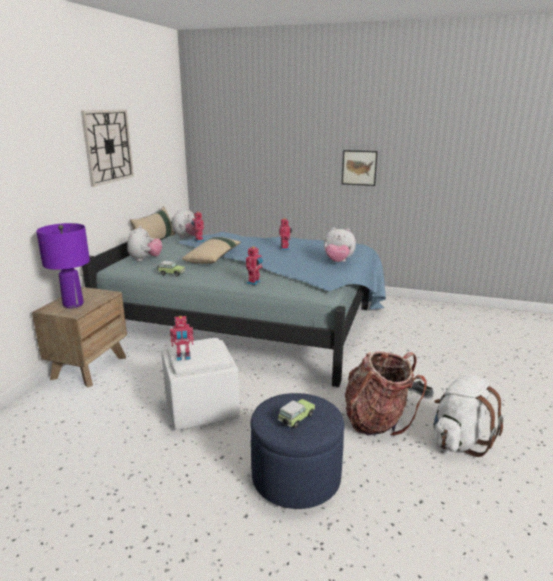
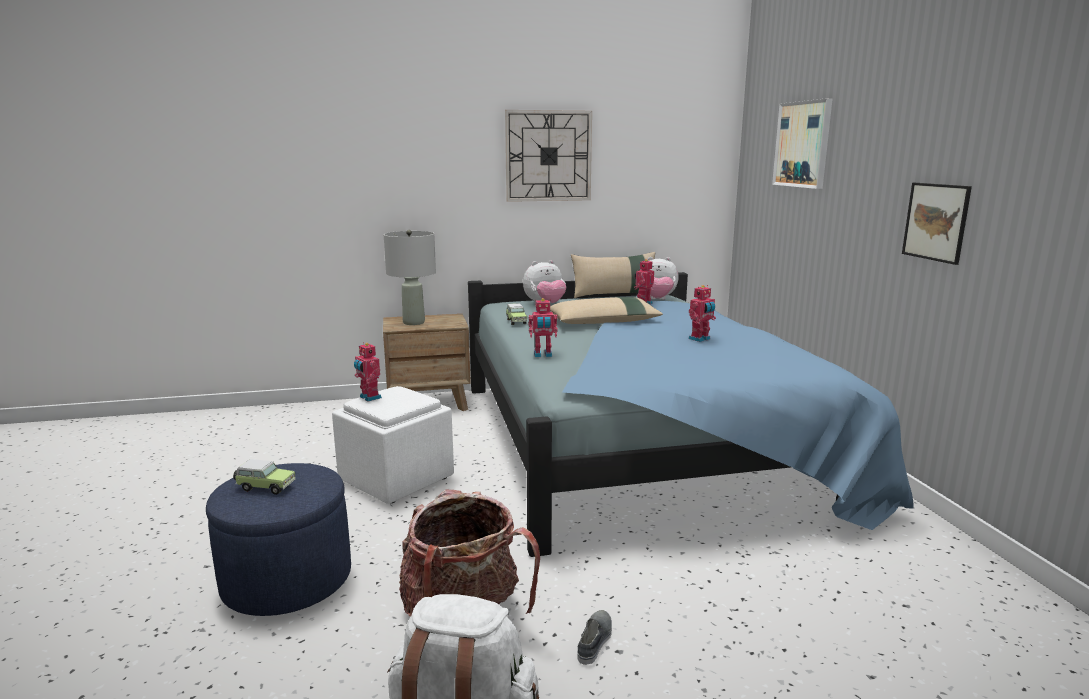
camera: 60 degrees right, 5 degrees down
(73, 304) = (414, 322): purple table lamp -> grey table lamp
(252, 130) = (802, 144): none -> picture
(338, 262) = (704, 374): plush toy -> none

